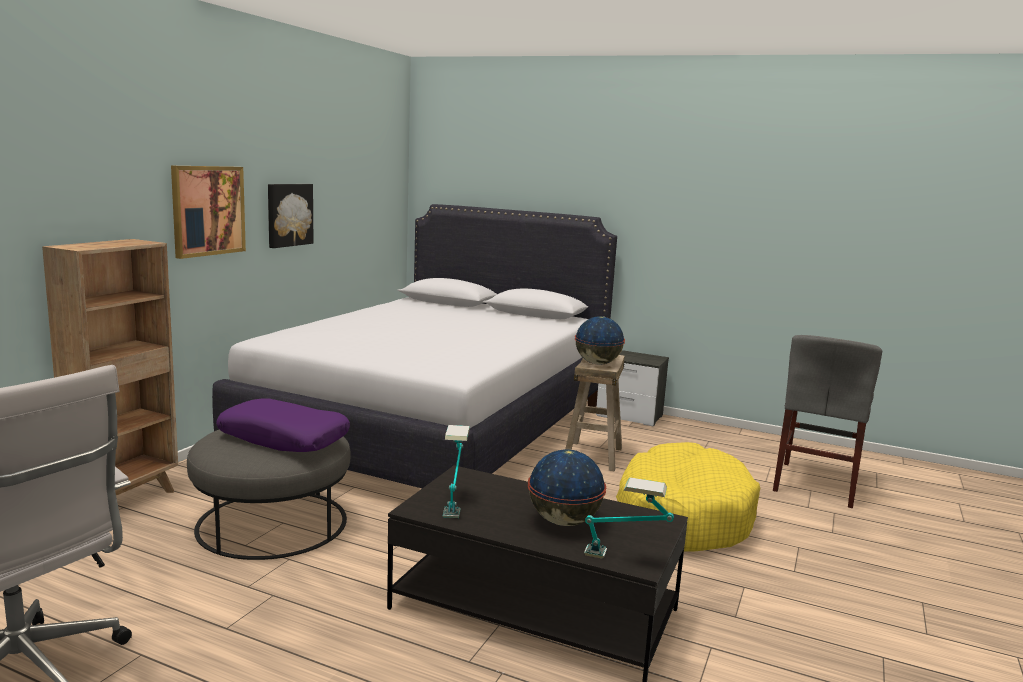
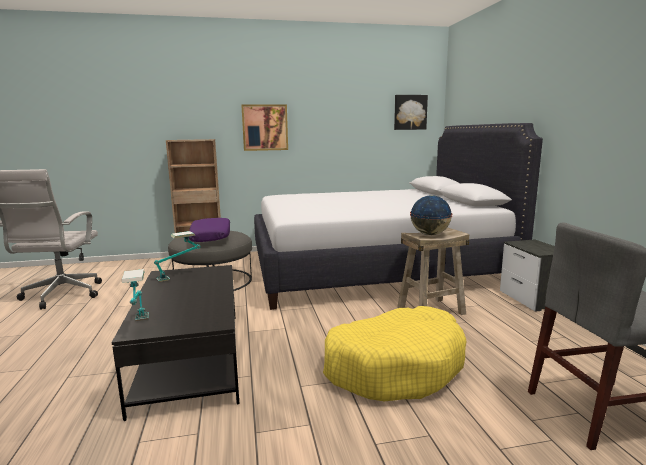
camera: 55 degrees right, 0 degrees up
(288, 214) = (325, 131): picture -> picture (410, 112)
(564, 521) = (181, 301): globe -> none

